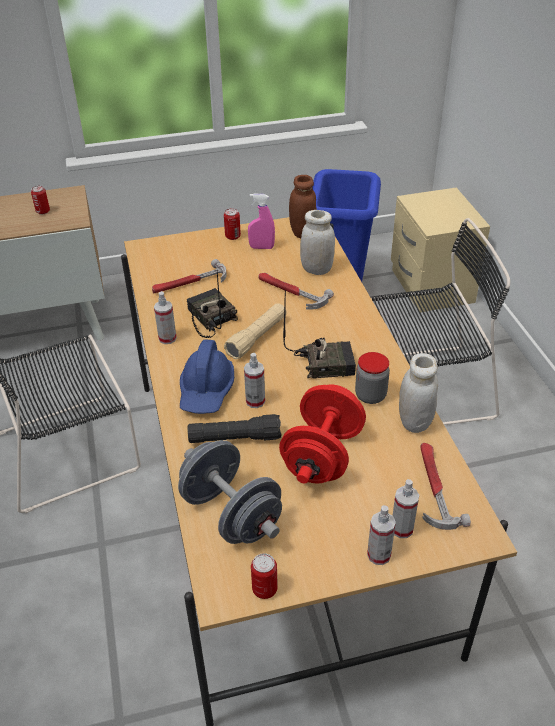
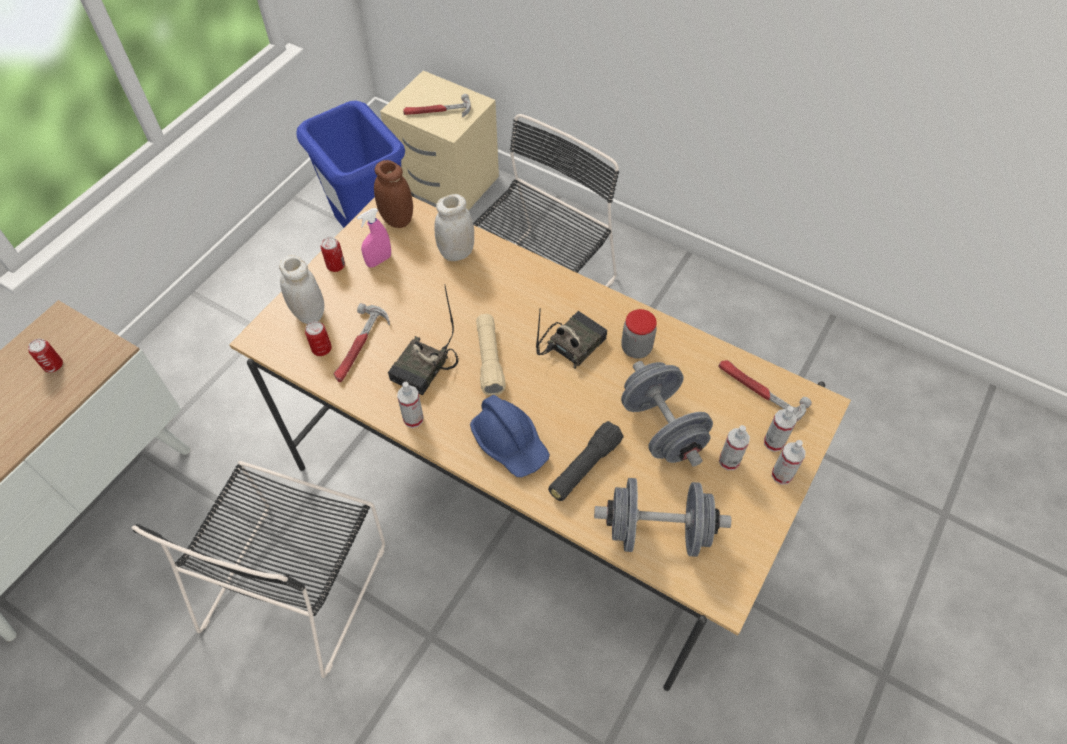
camera: 45 degrees left, 15 degrees up
(210, 318) = (425, 370): radio -> radio turned 75 degrees counterclockwise
(255, 401) = (560, 421): spray bottle -> spray bottle (729, 461)
(264, 589) = (745, 566): can -> can (322, 349)
(291, 292) = (463, 292): hammer -> hammer (437, 111)
(322, 455) = (662, 428): red dumbbell -> grey dumbbell
(414, 422) = (690, 347): white jar -> white jar (309, 313)

